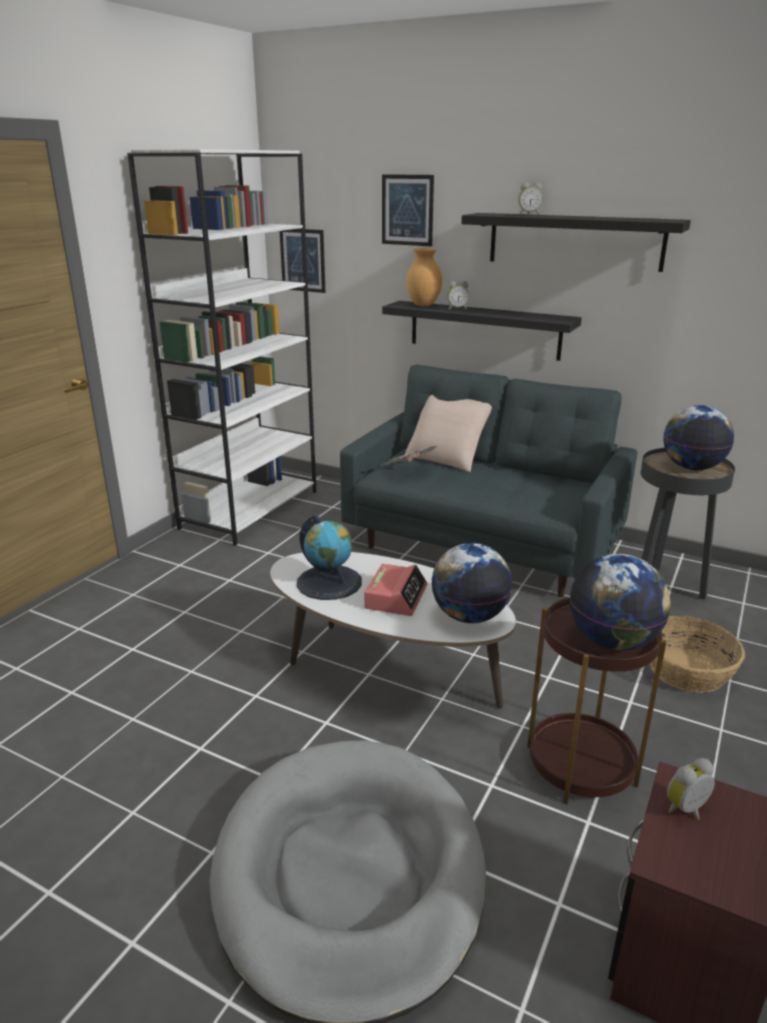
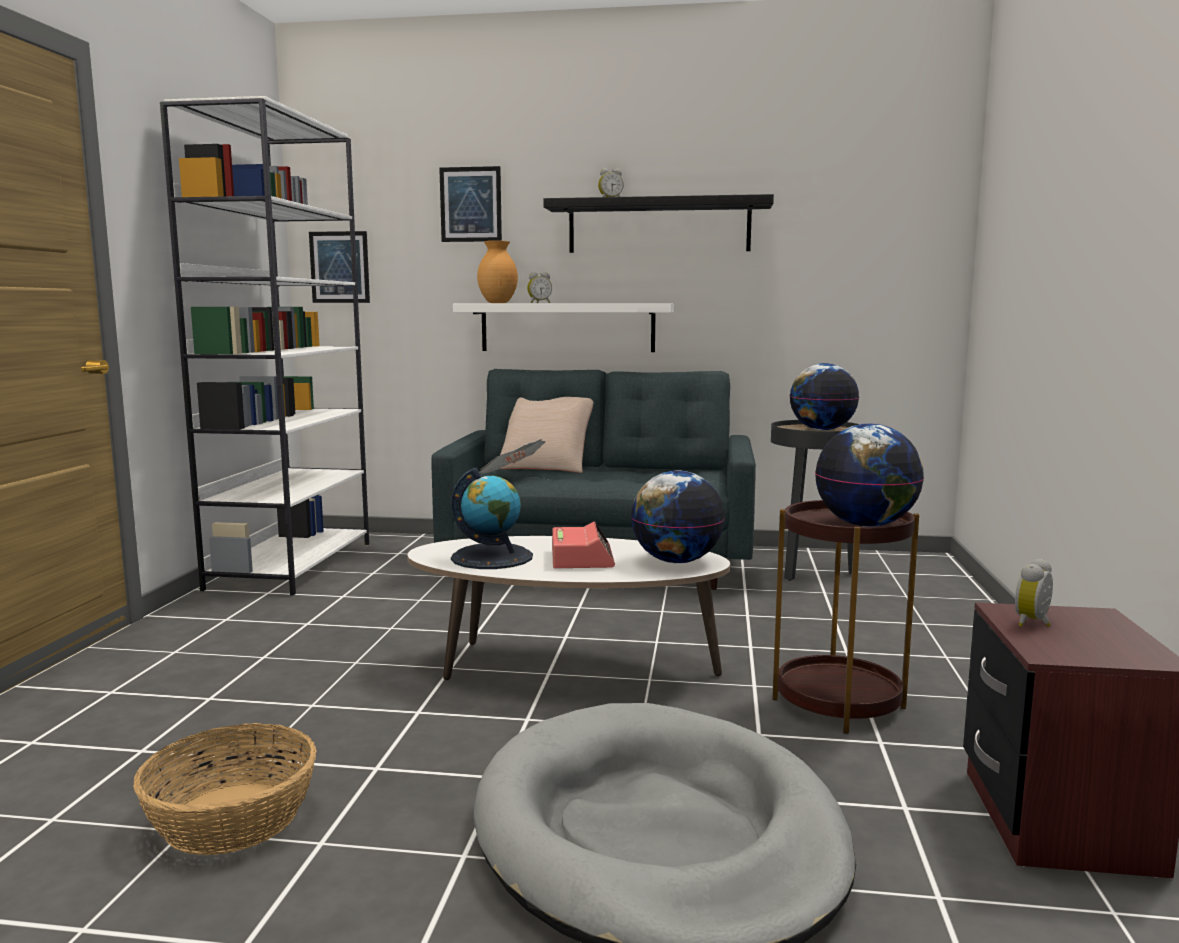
camera: 20 degrees left, 15 degrees down
(484, 330) = (567, 327): black shelf -> white shelf
(686, 670) = (879, 622): basket -> basket (231, 818)

